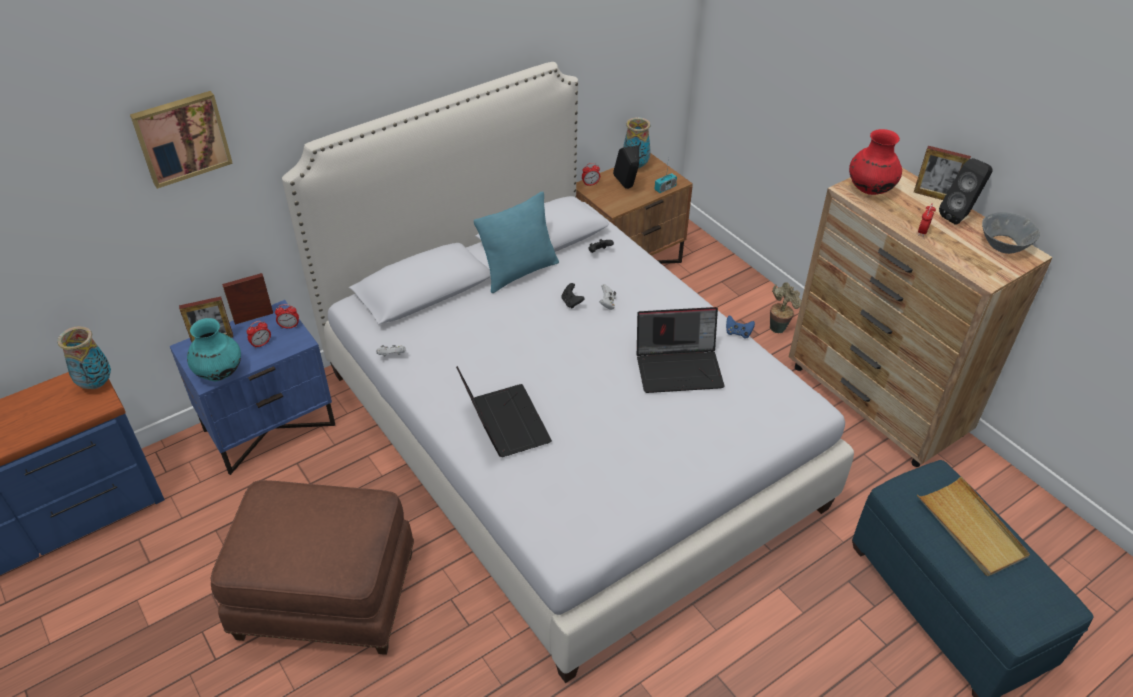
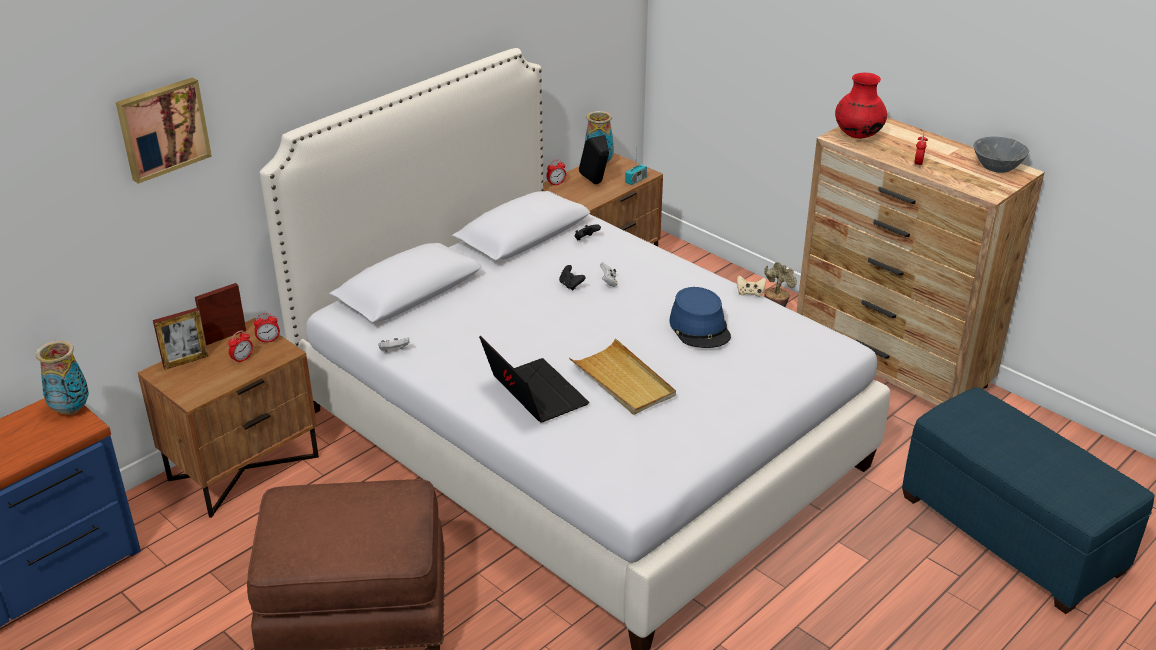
camera: 10 degrees left, 10 degrees down
(219, 373) = (203, 389): turquoise vase -> none
(269, 426) = (243, 467): blue nightstand -> brown nightstand
(519, 272) = (507, 265): turquoise pillow -> none
(679, 367) = (700, 328): laptop -> blue hat
(738, 333) = (750, 293): blue game controller -> beige game controller
(934, 196) = (920, 135): picture frame -> none
(959, 216) = (949, 149): black speaker -> none
(971, 528) = (1021, 438): beige tray -> beige tray (623, 381)

